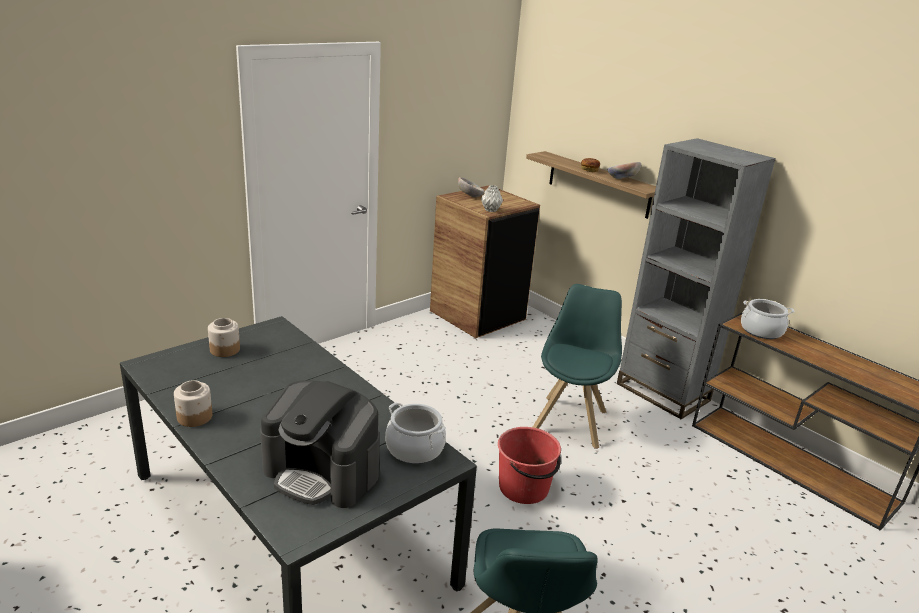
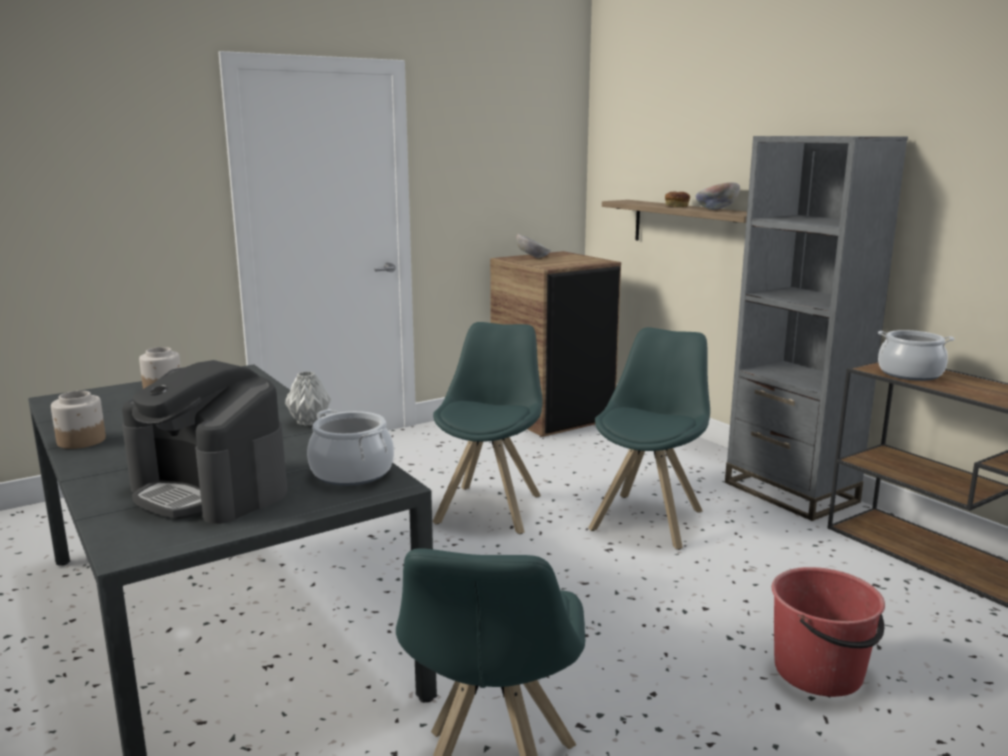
camera: 10 degrees right, 10 degrees down
(455, 413) = (490, 508): none -> turquoise chair
(490, 210) = (553, 266): grey vase -> grey vase (309, 422)
(524, 488) = (561, 589): red bucket -> red bucket (819, 672)

